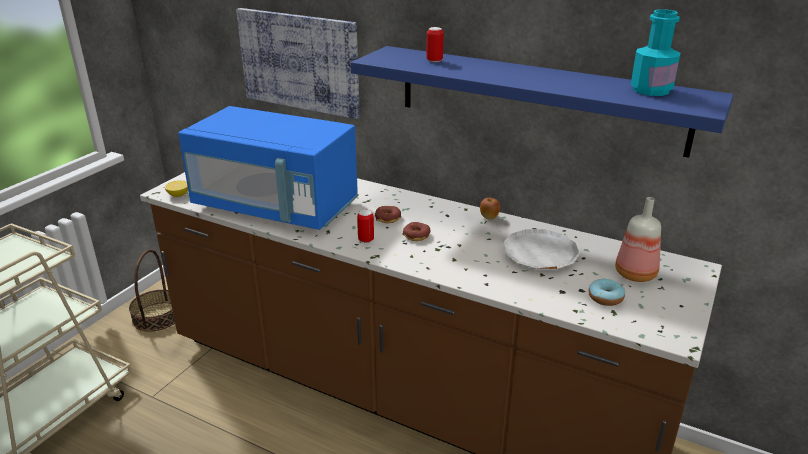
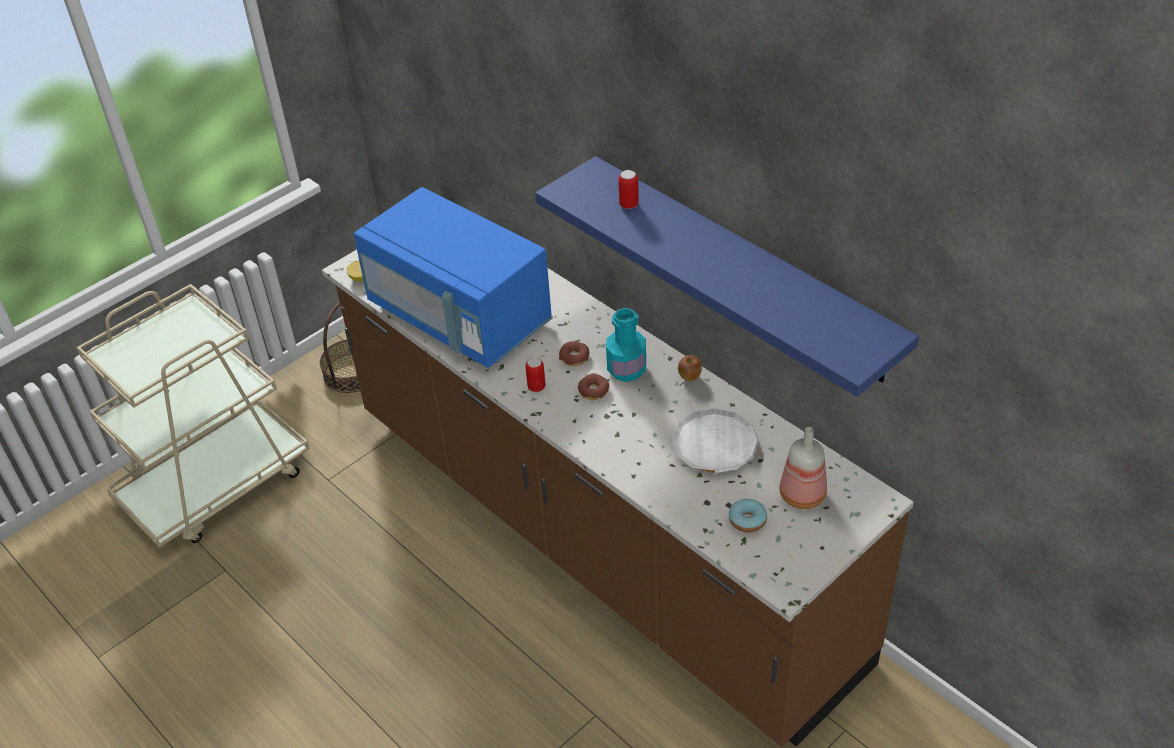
camera: 20 degrees right, 15 degrees up
(299, 61) = (510, 136): picture -> none
(651, 90) = (828, 313): turquoise bottle -> turquoise bottle (626, 369)

